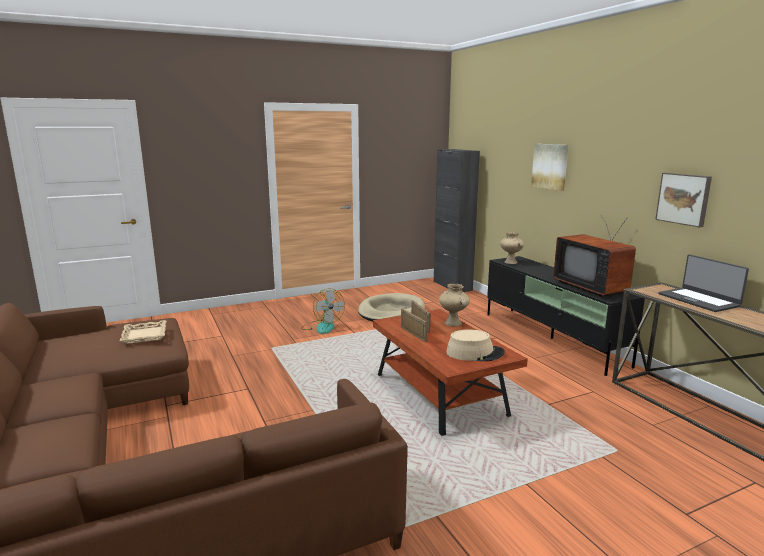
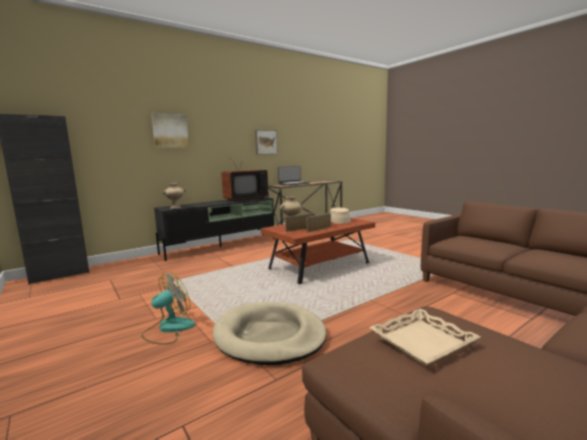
camera: 100 degrees left, 5 degrees down
(391, 312) = (132, 296): beige dog bed -> beige dog bed (269, 336)

